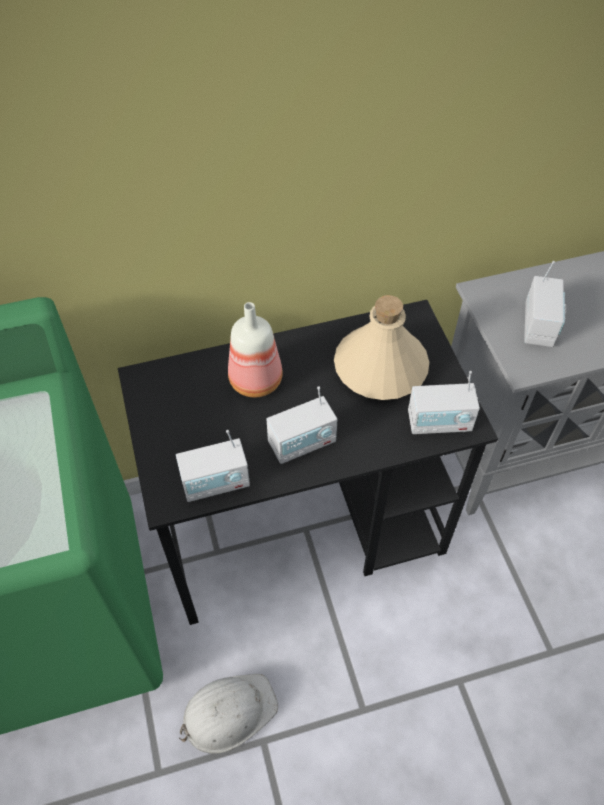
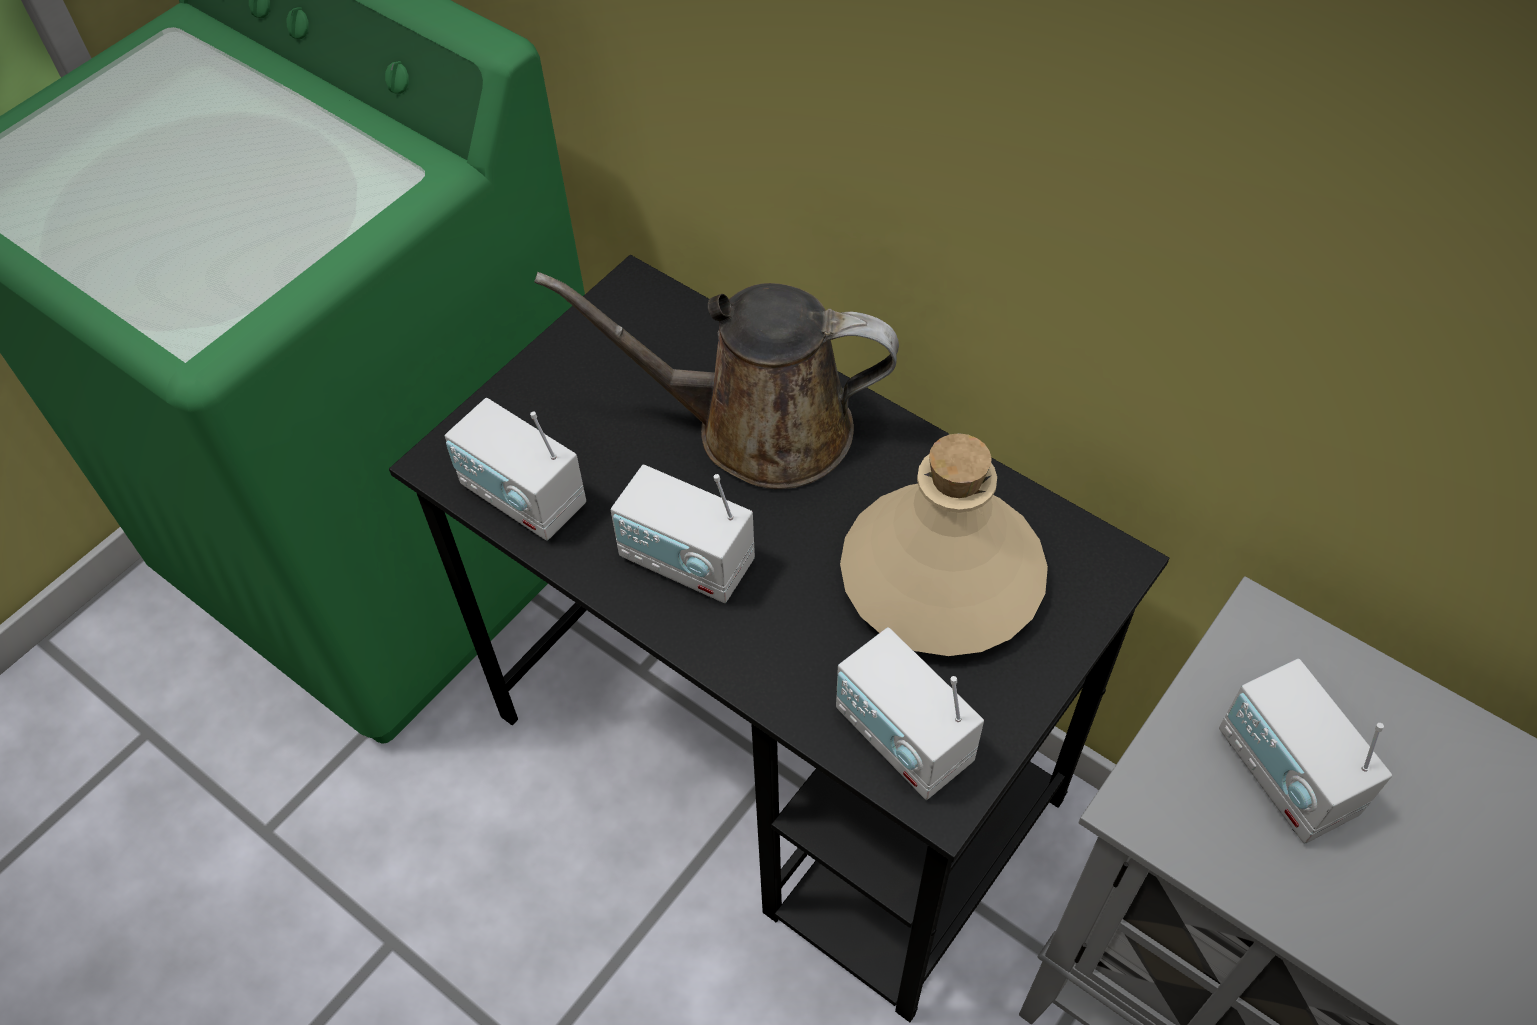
camera: 55 degrees right, 0 degrees up
(228, 712) = (404, 862): white hard hat -> none
(257, 380) = (757, 428): bottle -> brown watering can
(539, 325) = (1284, 775): radio -> radio turned 90 degrees clockwise

